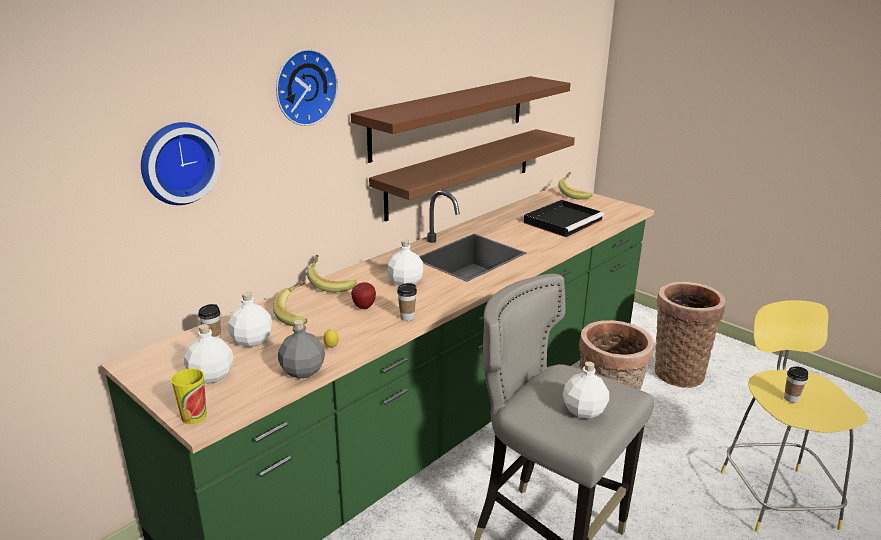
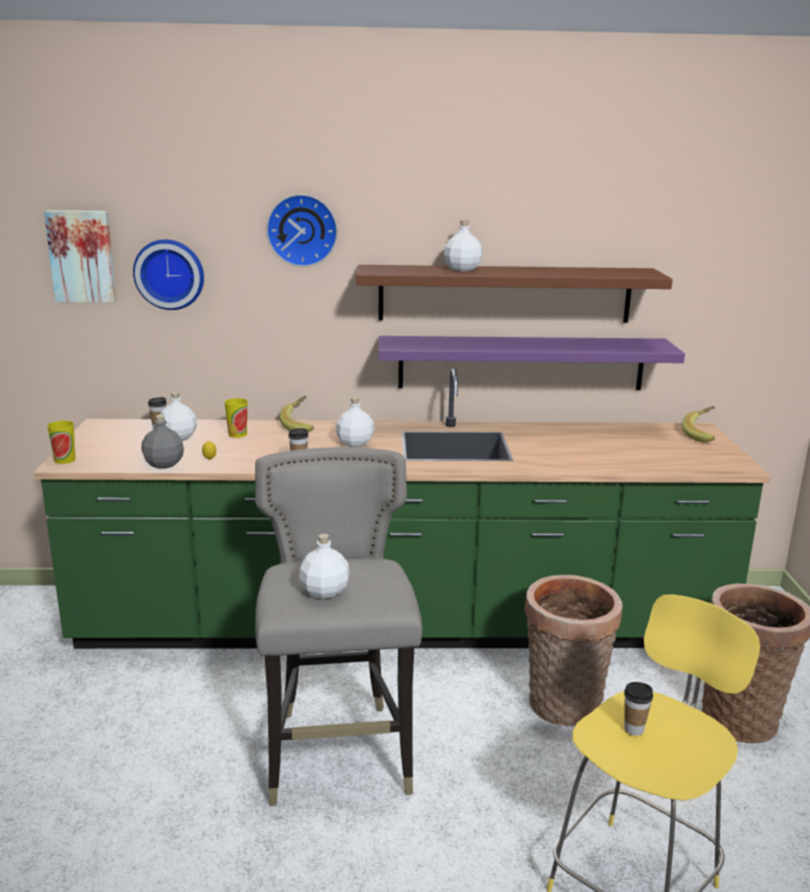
camera: 45 degrees right, 5 degrees down
(68, 164) = (82, 256): none -> picture
(210, 376) = (116, 445): white bottle -> white bottle (462, 269)
(298, 314) = (237, 434): banana -> cup
(364, 307) = (287, 446): apple -> none
(461, 172) = (521, 363): brown shelf -> purple shelf
(563, 221) = (623, 451): black tray -> none

